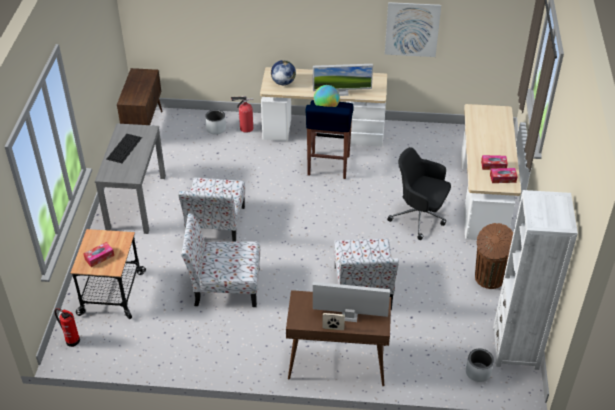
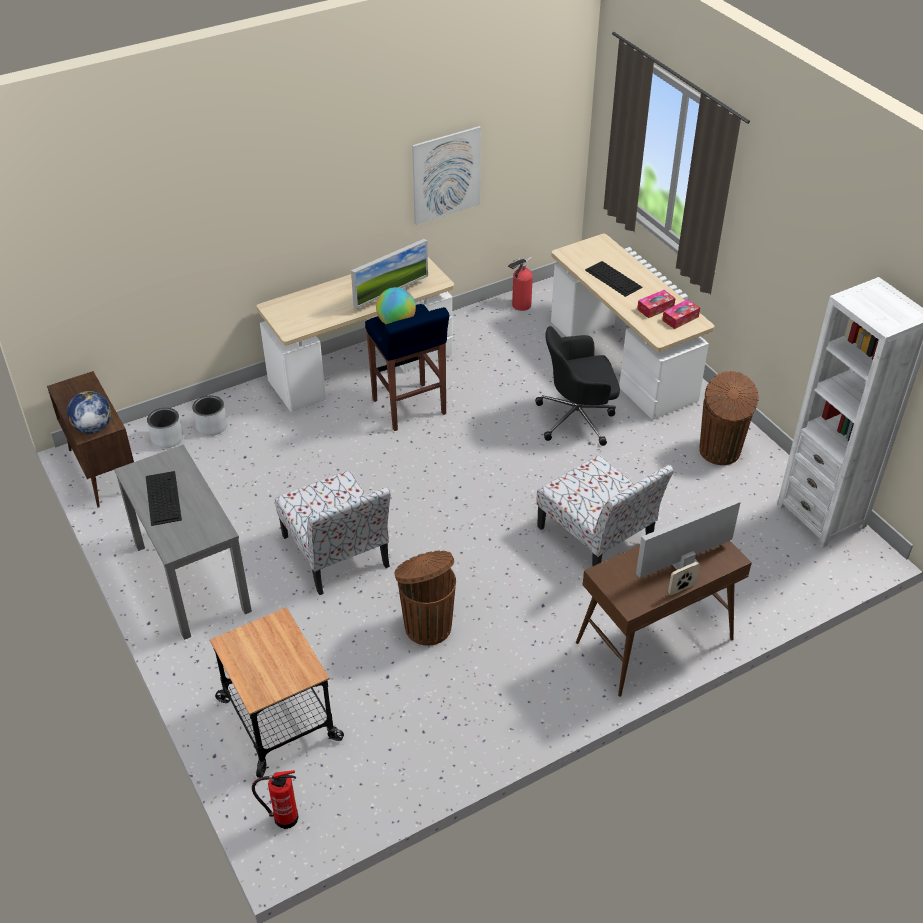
camera: 35 degrees left, 0 degrees up
(99, 257) = (271, 668): tissue box -> none
(225, 287) = (427, 625): chair -> brown trash can
(245, 128) = (252, 408): fire extinguisher -> fire extinguisher (520, 306)
(283, 82) = (301, 315): globe -> globe (93, 428)
(478, 372) = (811, 564): grey planter -> grey planter (167, 438)
(486, 136) = (614, 279): none -> keyboard

